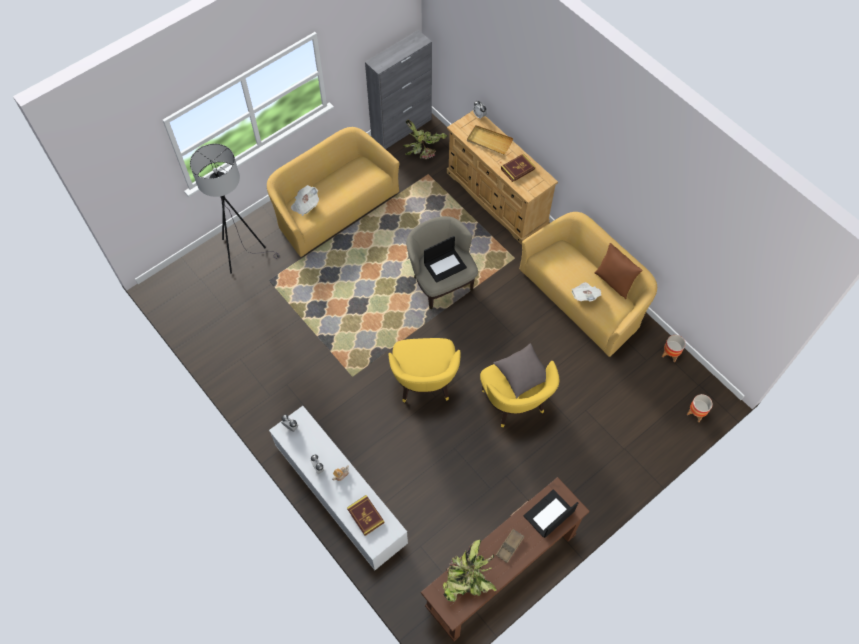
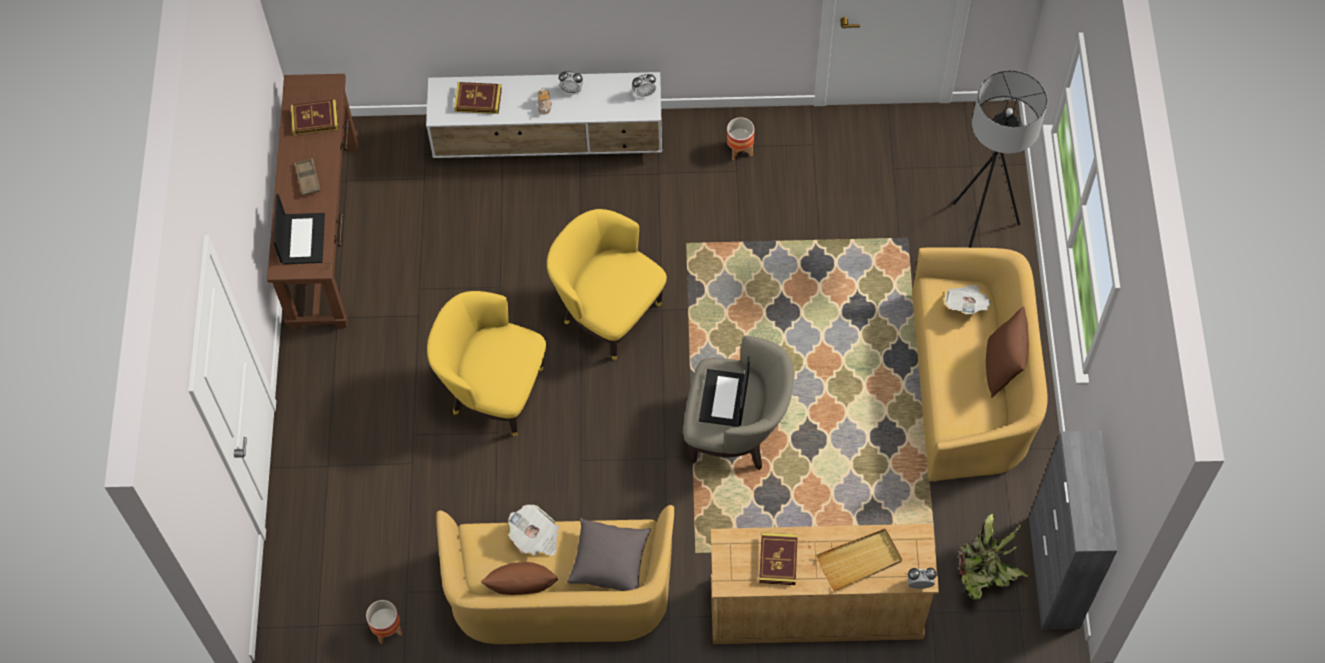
camera: 130 degrees right, 0 degrees up
(328, 173) = (1002, 367): none -> brown pillow
(467, 580) = (315, 119): potted plant -> book
(522, 374) = (496, 372): grey pillow -> grey pillow (610, 561)
(696, 413) = (288, 588): planter -> planter (739, 150)

